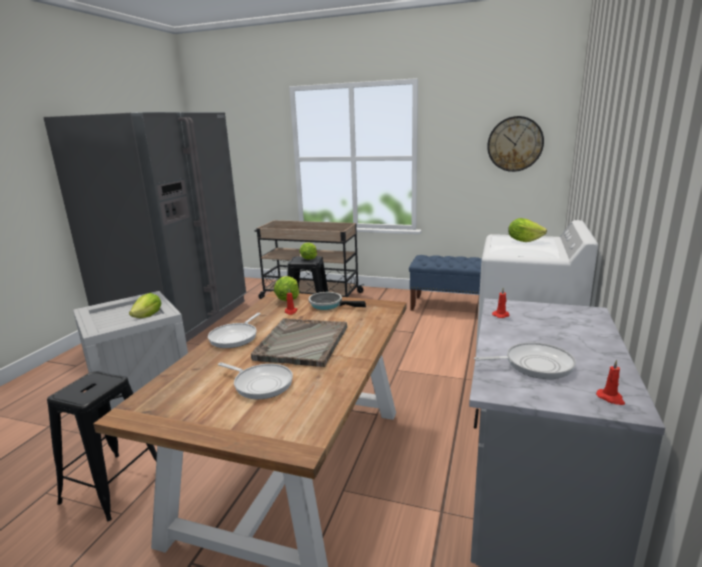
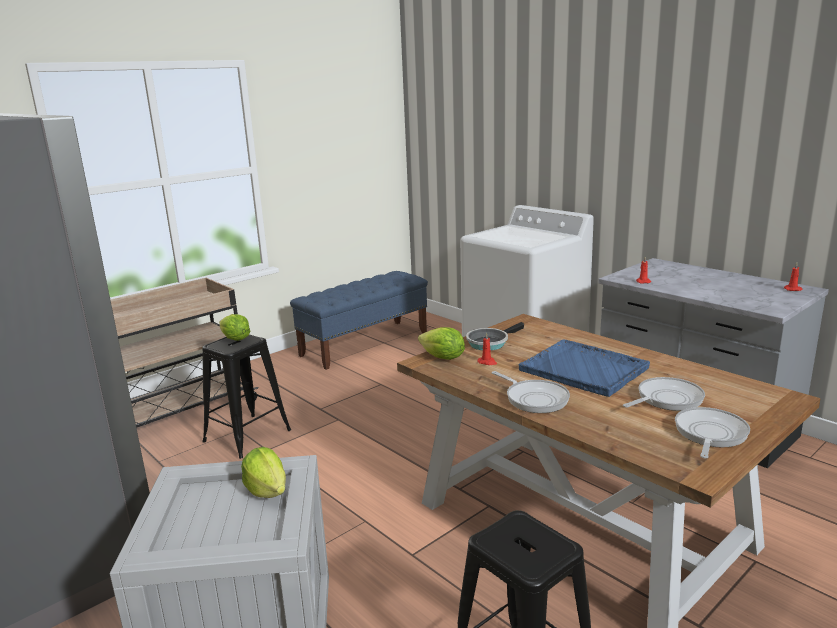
camera: 60 degrees left, 0 degrees up
(301, 343) = (584, 369): grey tray -> blue tray
(515, 144) = (358, 141): wall clock -> none
(523, 241) = (505, 233): lettuce -> none
(534, 365) = (738, 293): frying pan -> frying pan (709, 434)

